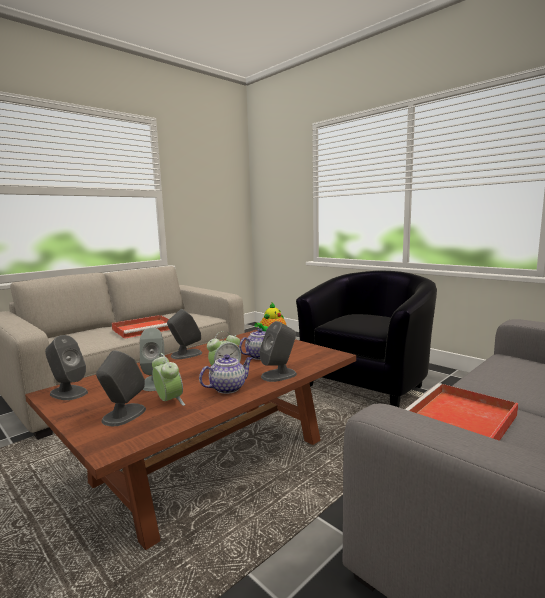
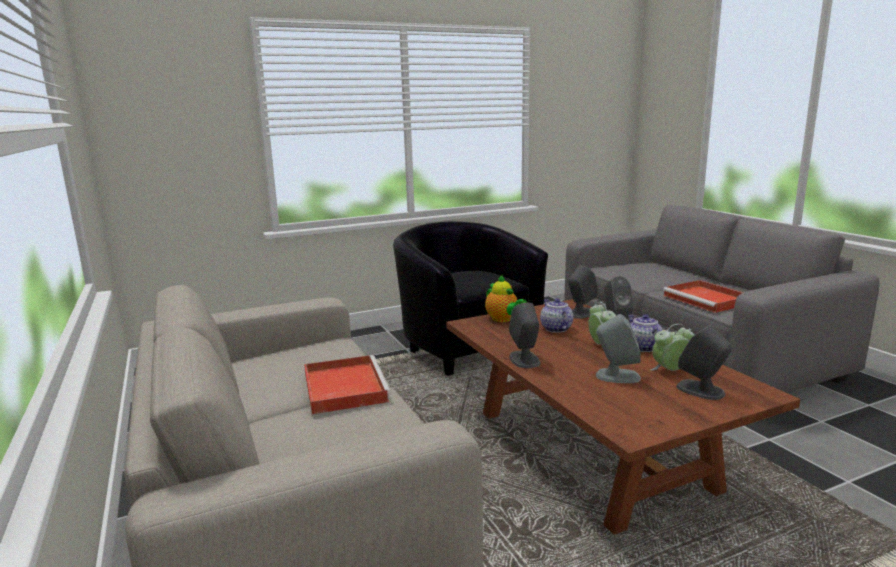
camera: 70 degrees left, 5 degrees up
(68, 393) = (634, 422): grey speaker -> grey speaker (581, 313)

